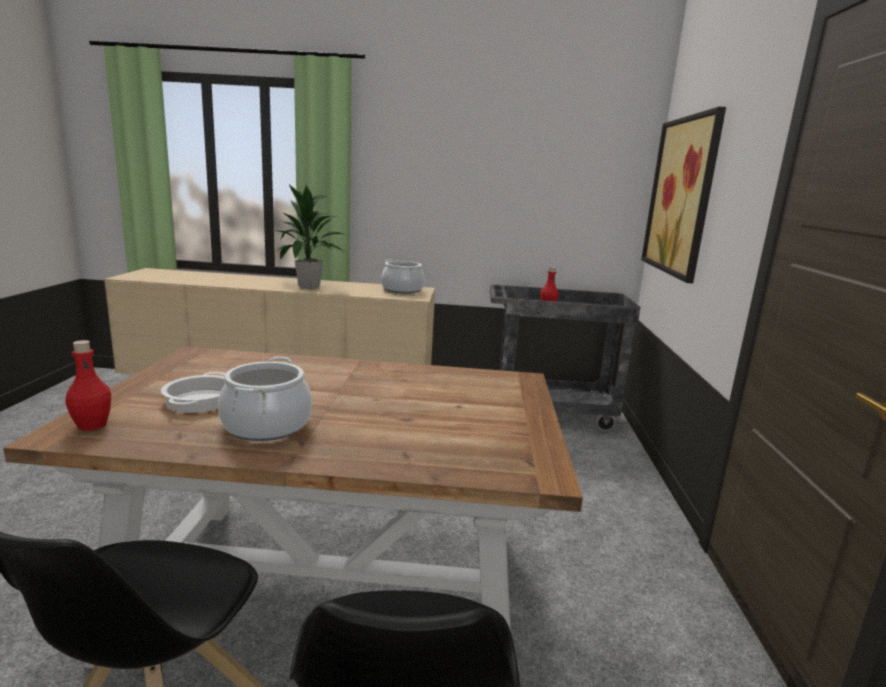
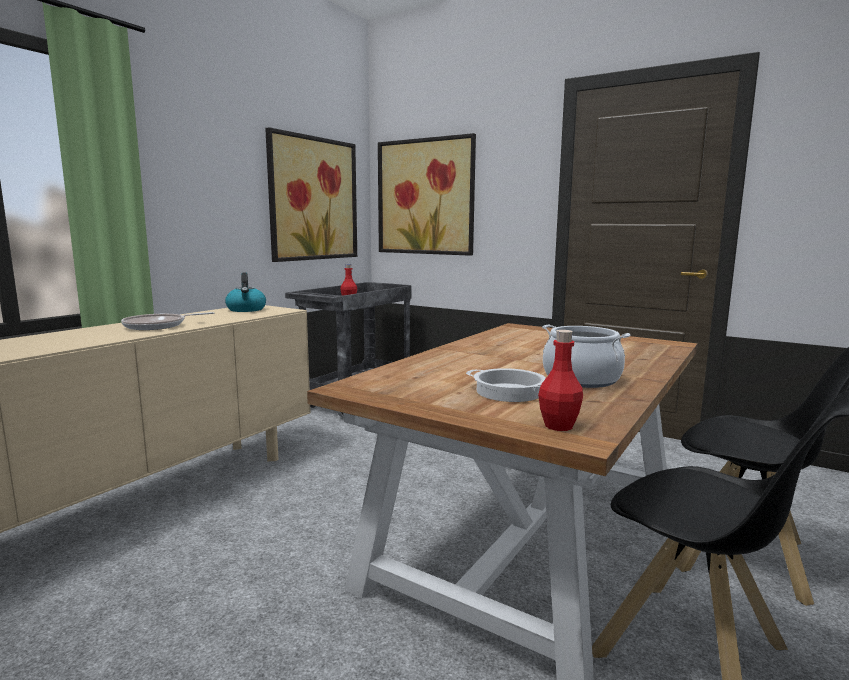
camera: 60 degrees left, 5 degrees down
(310, 286) = (158, 326): potted plant -> frying pan
(402, 290) = (246, 309): cooking pot -> kettle
(552, 193) = (313, 199): none -> picture

